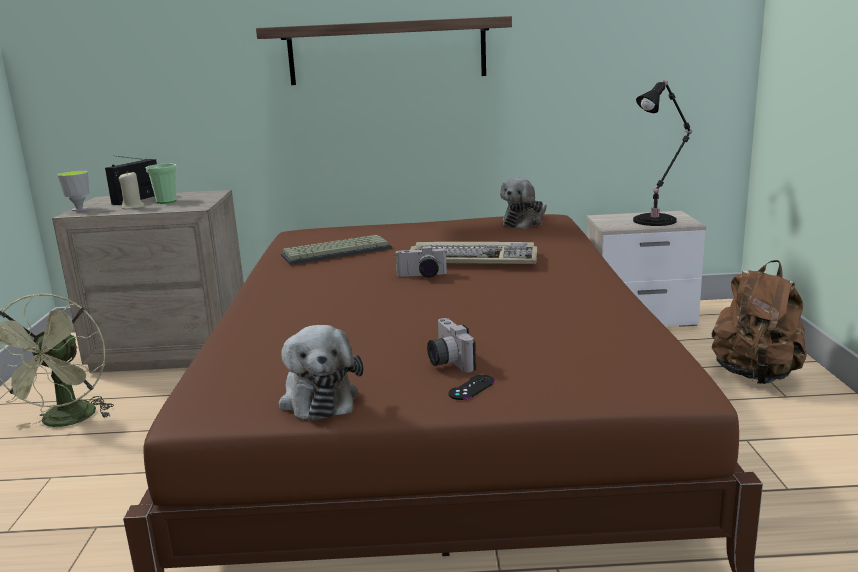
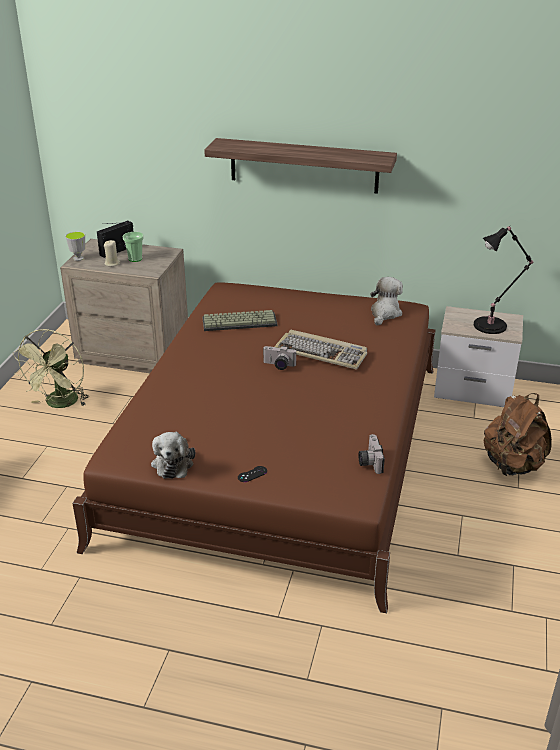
camera: 15 degrees right, 15 degrees up
(446, 361) = (251, 450): camera -> camera (369, 461)
(524, 222) = (385, 313): plush toy -> plush toy turned 150 degrees clockwise

